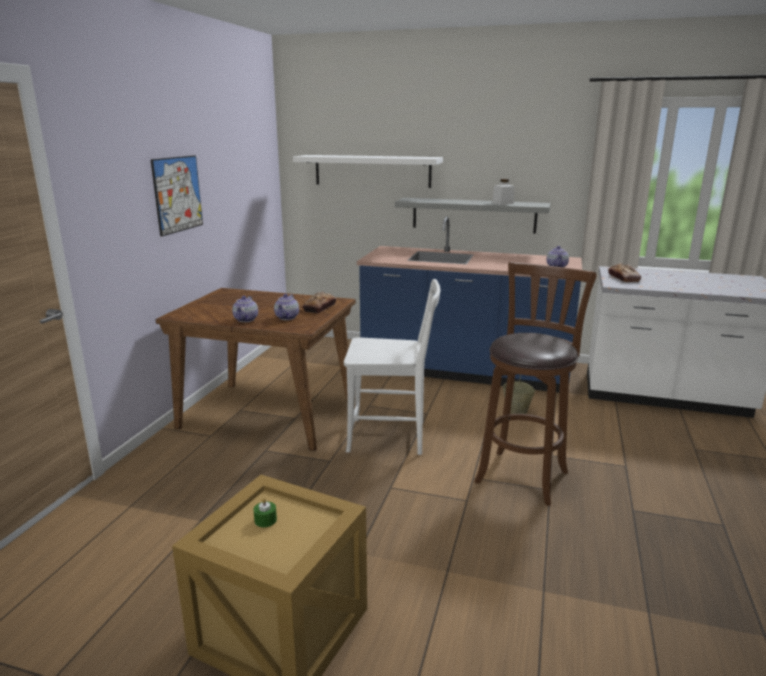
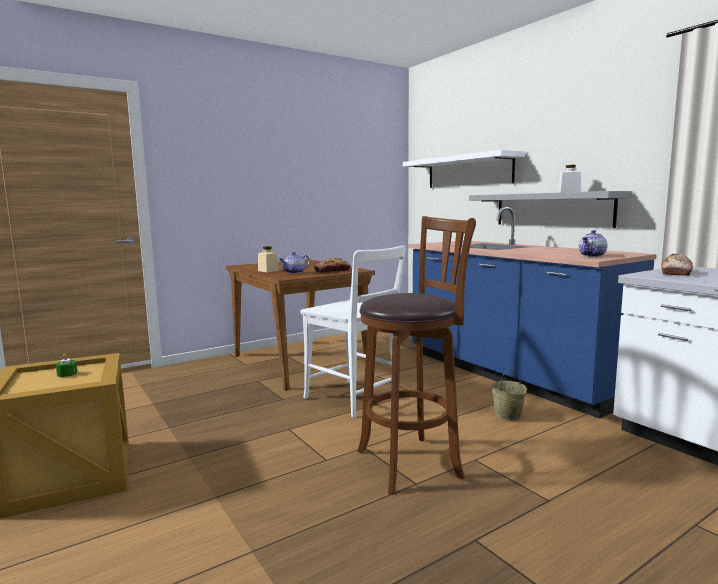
camera: 40 degrees right, 10 degrees down
(177, 194) = (271, 180): picture -> none
(246, 320) = (268, 271): teapot -> beige jar

